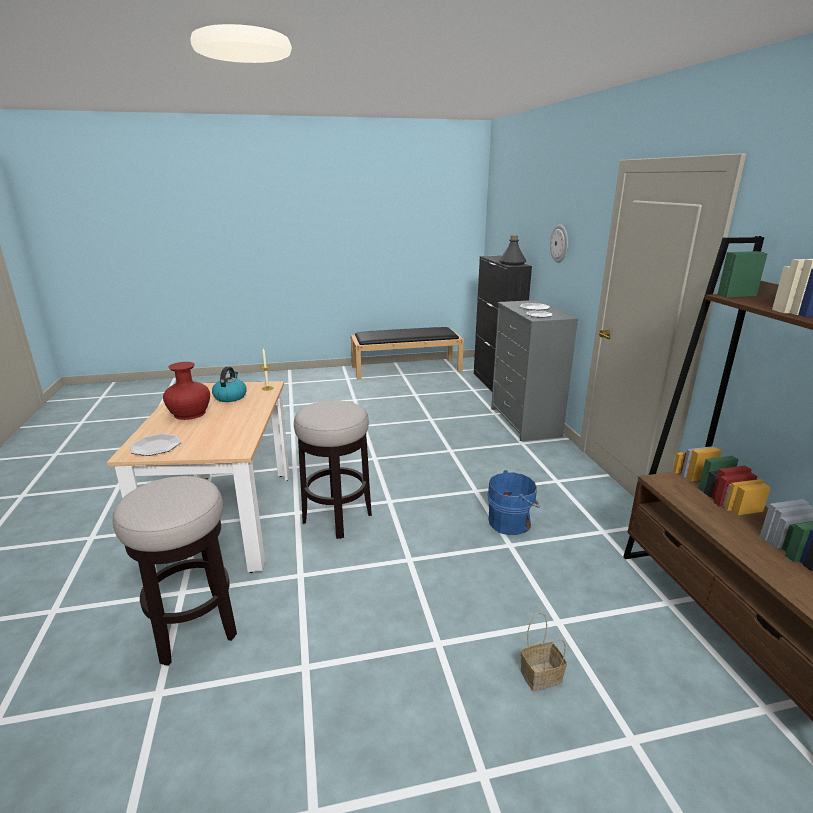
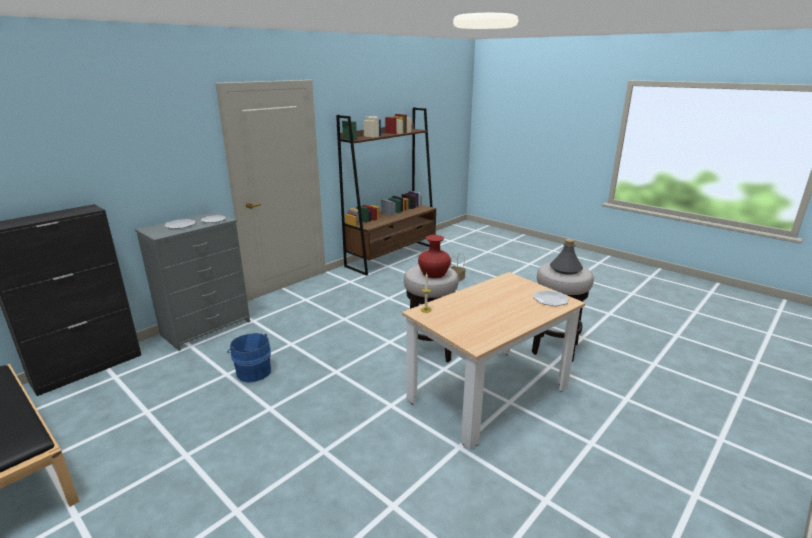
camera: 125 degrees left, 0 degrees up
(189, 413) = (507, 314): red vase -> red vase (434, 273)
(230, 397) = (461, 315): kettle -> none
(511, 522) = (367, 302): blue bucket -> blue bucket (253, 371)
(512, 263) = (75, 211): grey bottle -> grey bottle (565, 269)
(560, 243) = (148, 163): wall clock -> none

